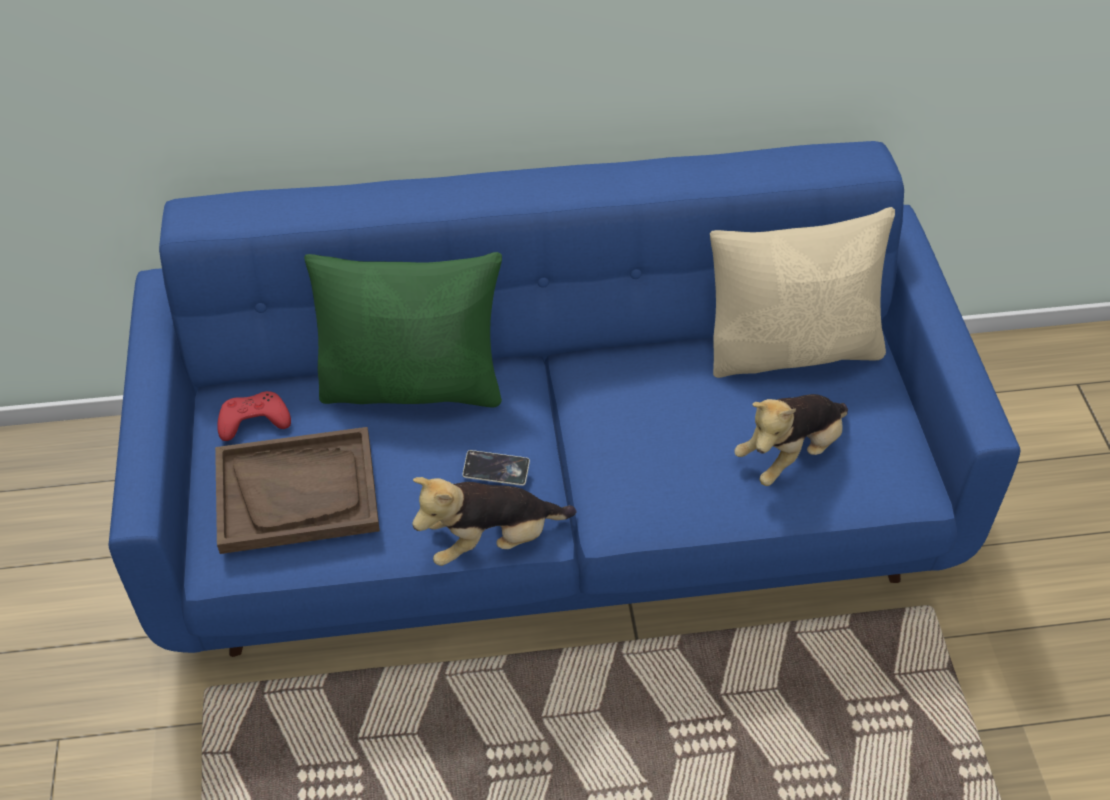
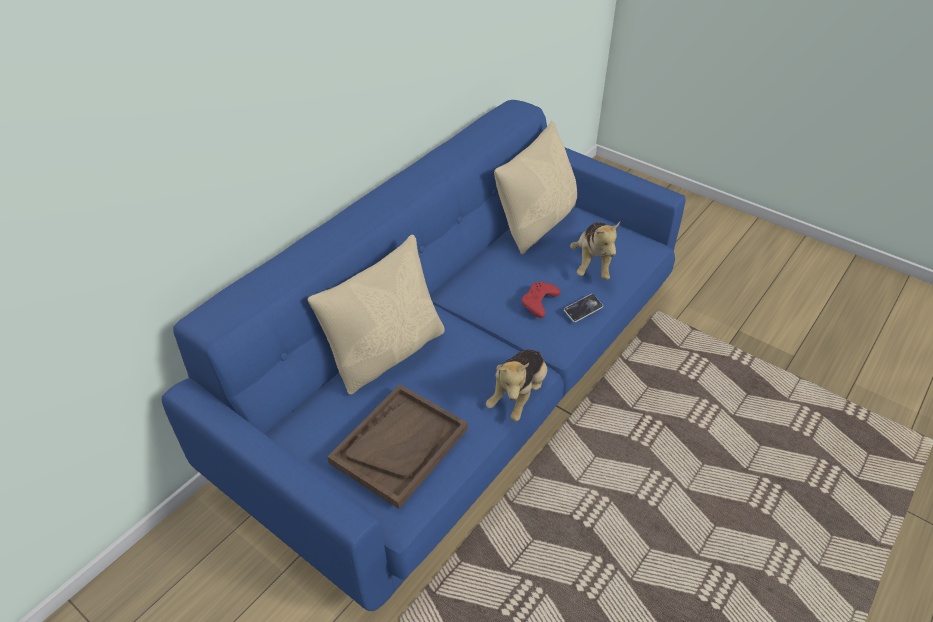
camera: 45 degrees left, 5 degrees down
(253, 420) = (322, 431): red game controller -> red game controller (539, 302)
(413, 385) = (387, 352): green pillow -> beige pillow
(496, 470) = (483, 360): phone -> phone (583, 310)

